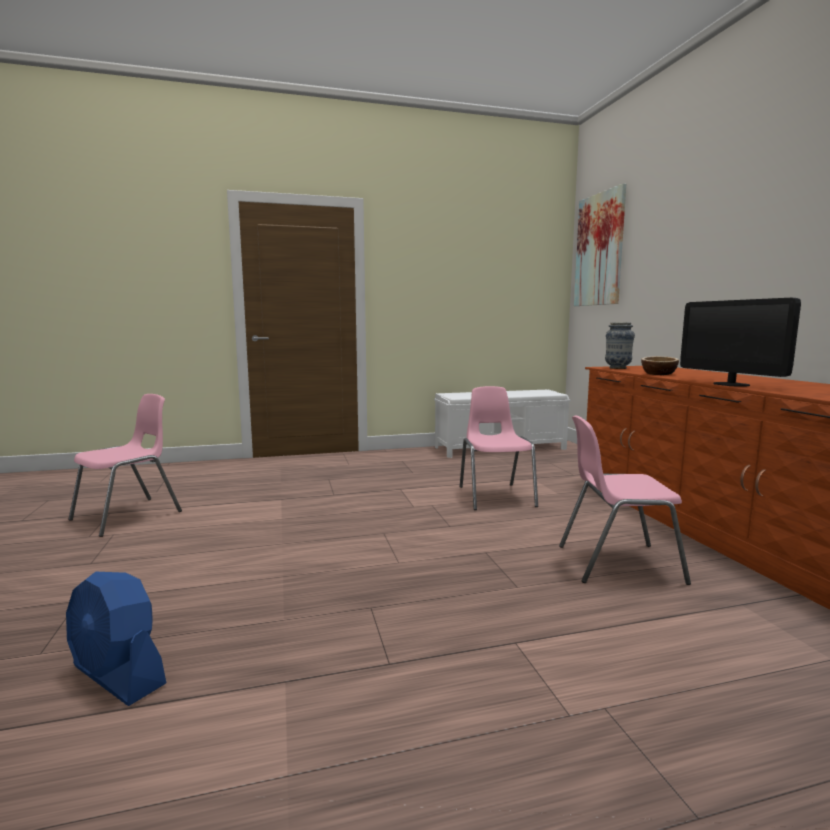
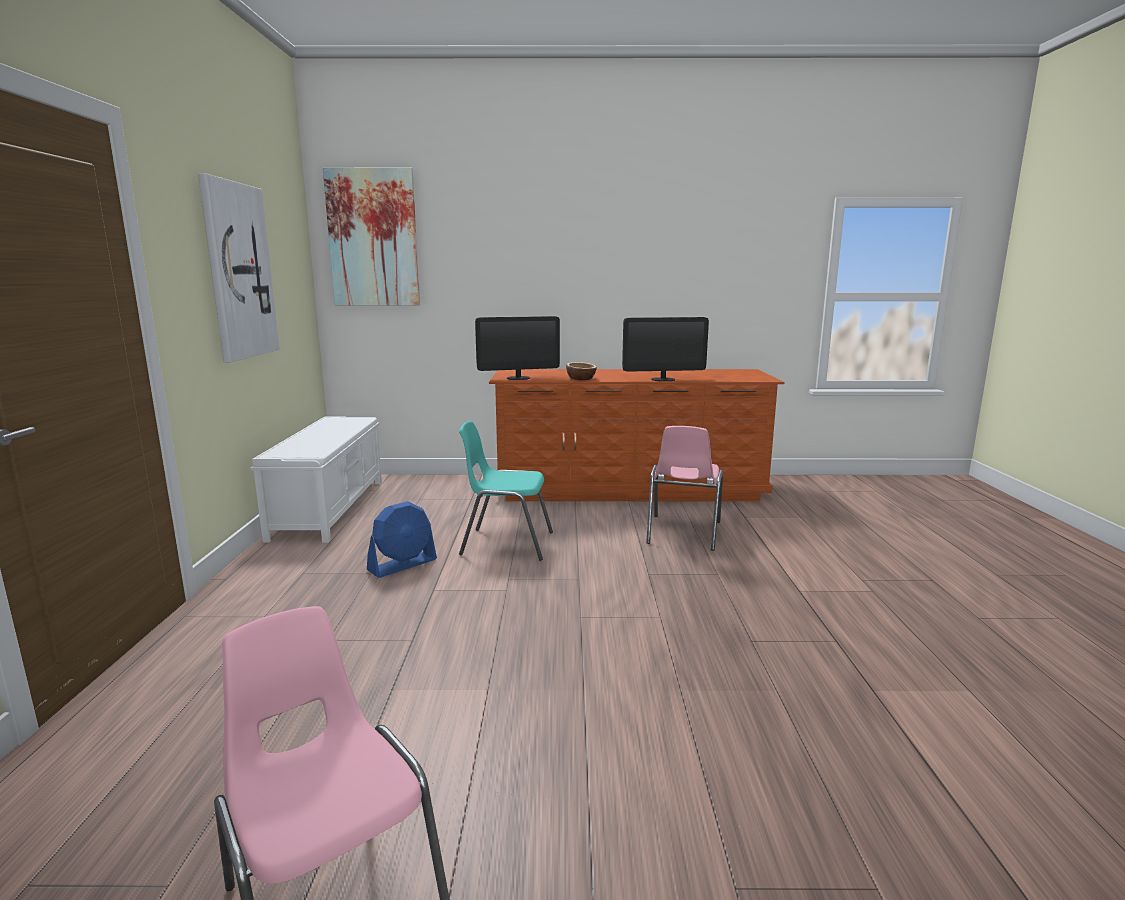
camera: 75 degrees left, 5 degrees up
(118, 675) = (897, 798): blue fan -> blue fan (403, 565)
(457, 279) = (238, 271): none -> picture
(495, 496) = (506, 543): pink chair -> turquoise chair
(617, 368) = (518, 378): vase -> monitor

